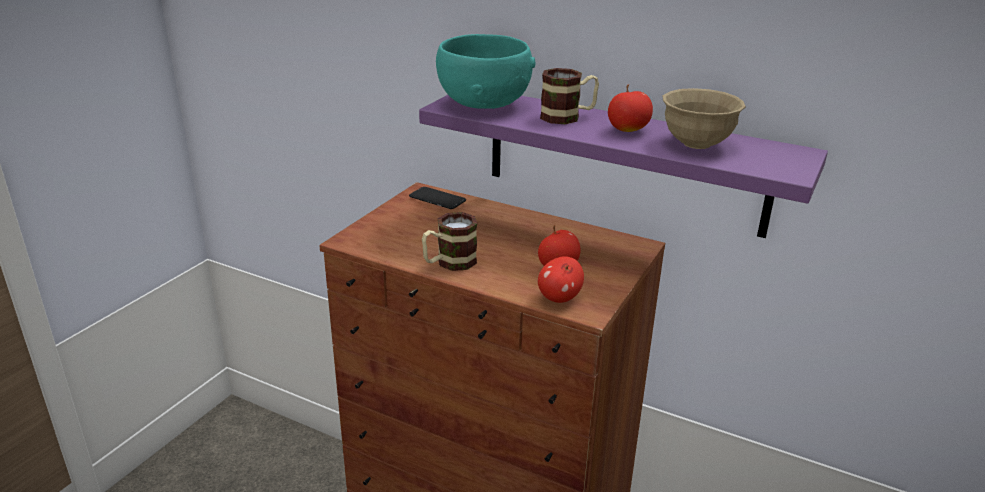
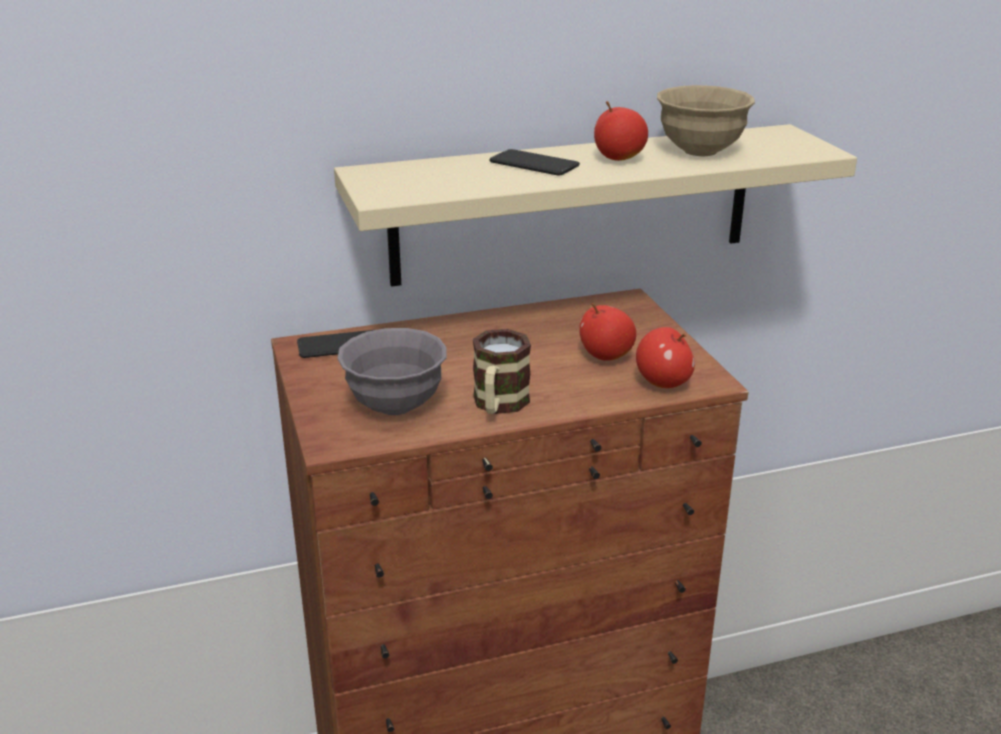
camera: 45 degrees left, 0 degrees up
(404, 238) = (395, 406): none -> grey bowl
(483, 104) = (416, 180): turquoise bowl -> none
(568, 117) = (534, 164): mug -> phone
(624, 160) = (573, 204): purple shelf -> beige shelf

